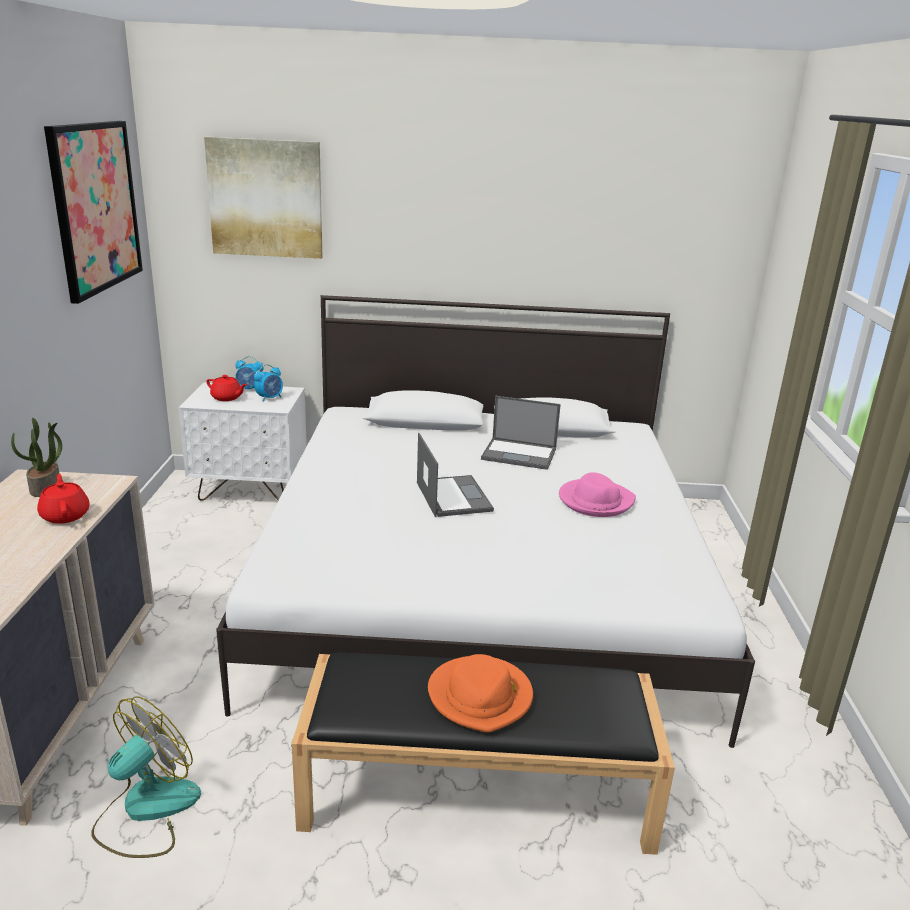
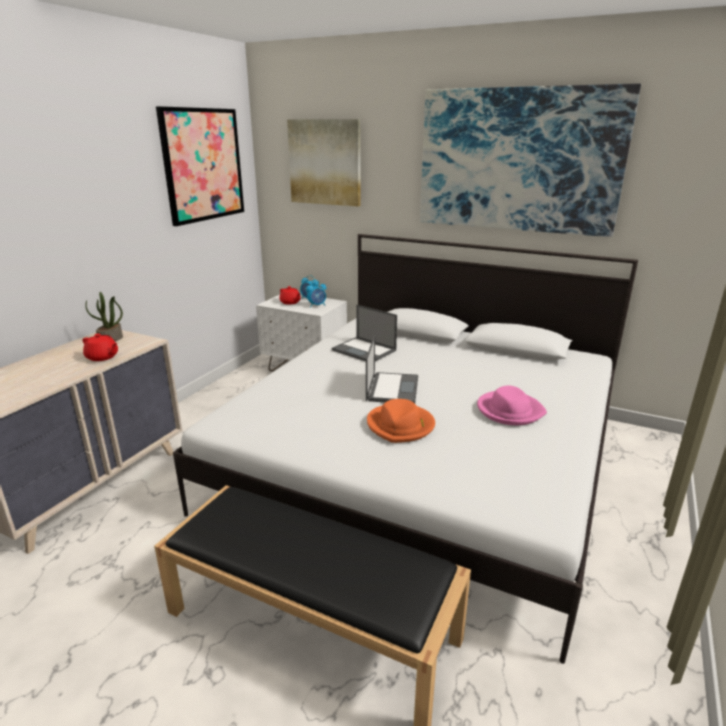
camera: 25 degrees right, 0 degrees up
(65, 515) = (102, 357): red teapot -> red teapot turned 120 degrees clockwise
(146, 810) = (94, 566): fan -> none
(481, 697) = (303, 549): orange hat -> orange hat (401, 426)
(520, 454) = (473, 365): laptop -> laptop (364, 350)
(532, 202) = (518, 161): none -> picture

